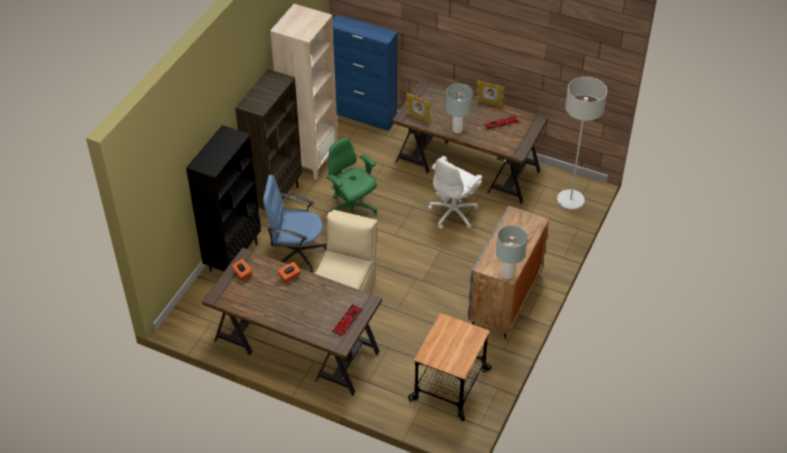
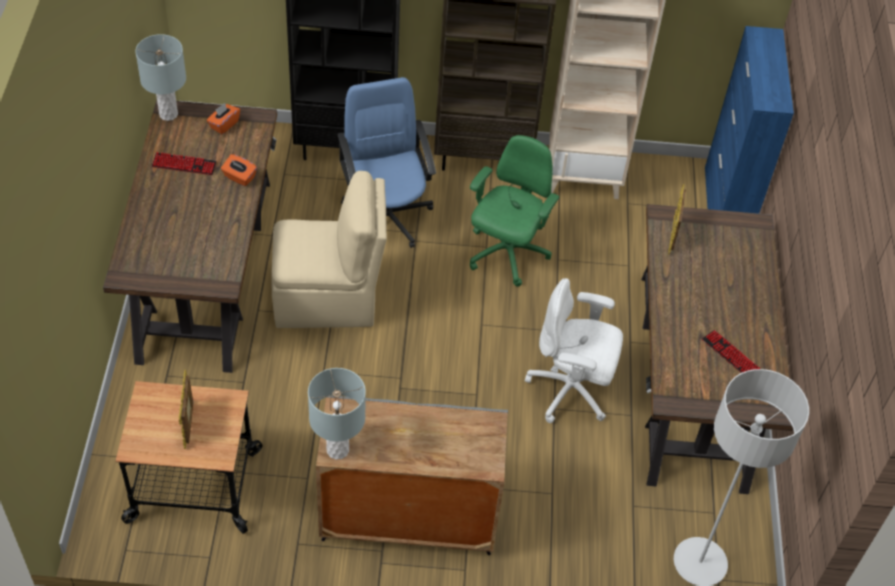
camera: 65 degrees right, 5 degrees up
(347, 320) = (174, 269): keyboard -> keyboard (184, 165)
(457, 129) = (676, 296): grey table lamp -> grey table lamp (168, 114)
(489, 103) = (773, 326): picture frame -> picture frame (189, 425)

